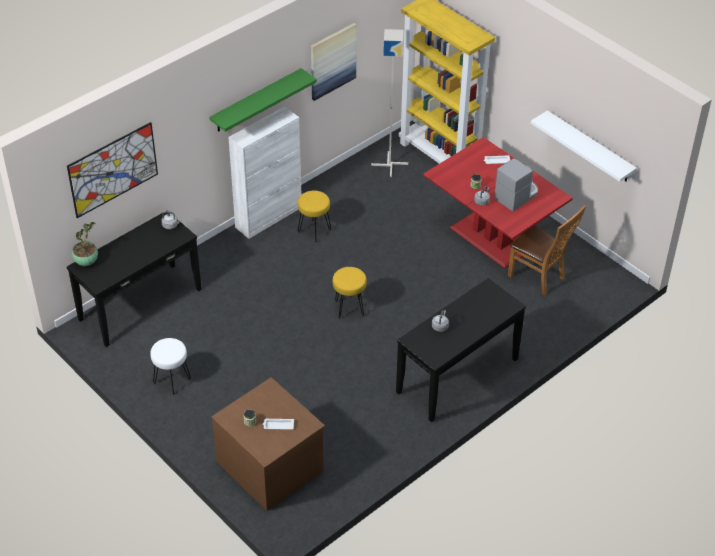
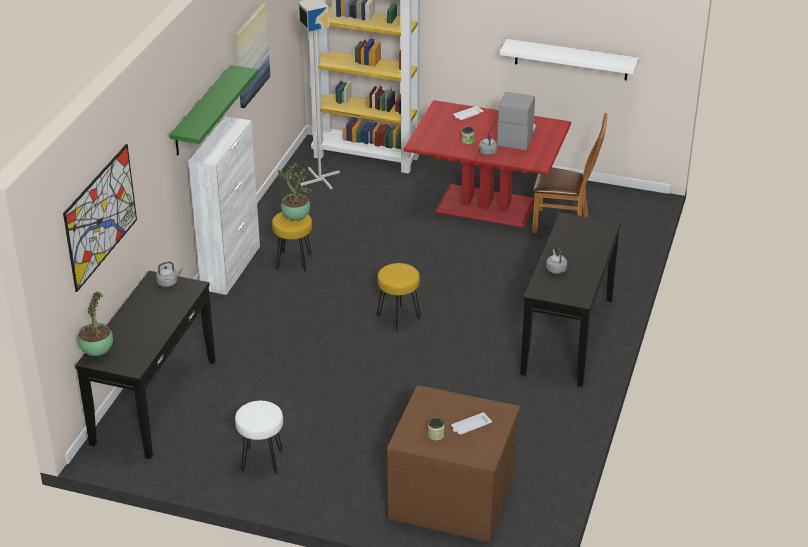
camera: 30 degrees left, 10 degrees down
(316, 200) = (295, 218): none -> potted plant

